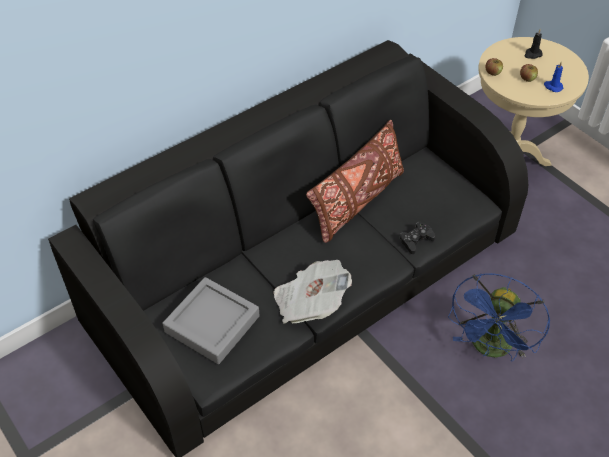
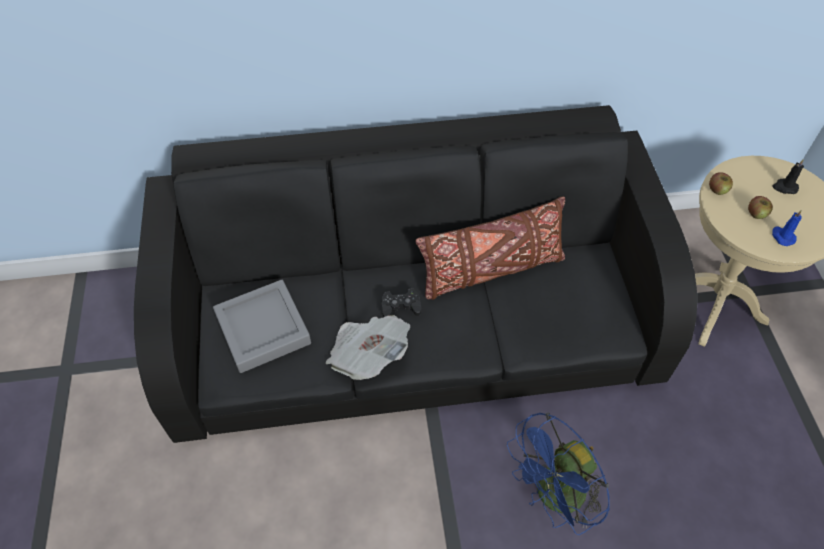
camera: 30 degrees right, 5 degrees up
(416, 240) = (524, 341): black game controller -> black game controller (400, 307)

